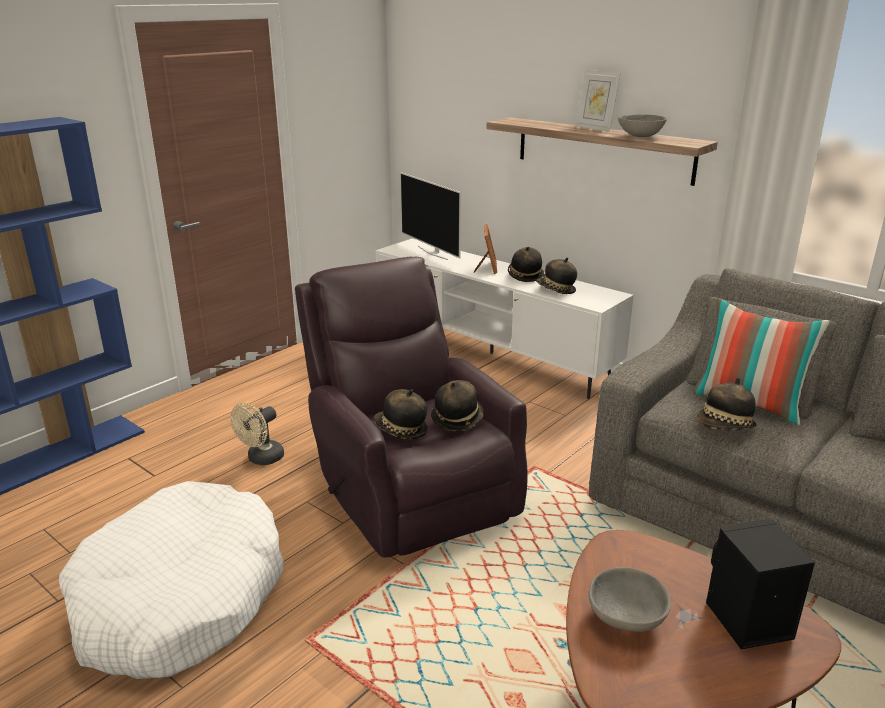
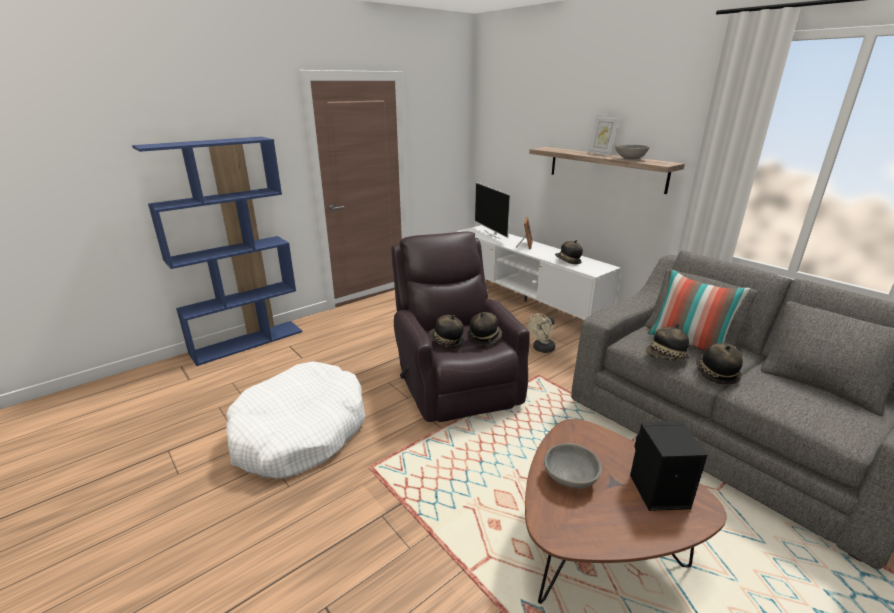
camera: 10 degrees right, 0 degrees up
(261, 459) = (367, 354): beige fan -> beige fan (541, 349)
(525, 276) = (549, 251): hat -> hat (716, 373)

